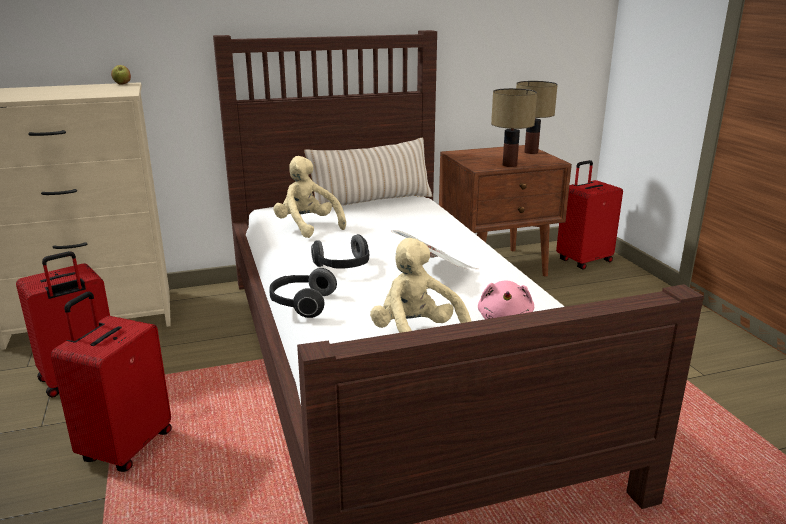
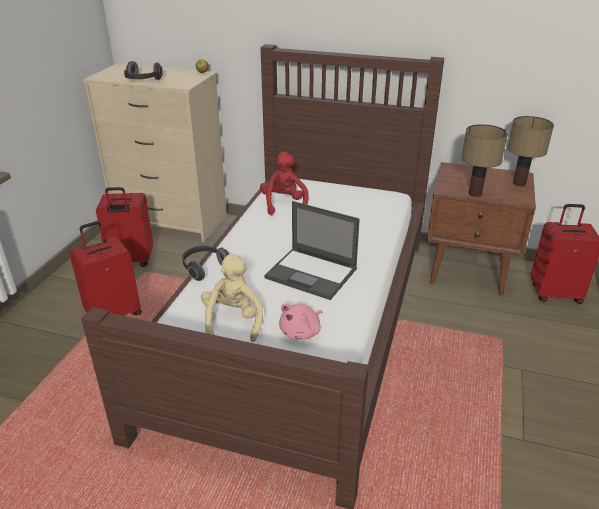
camera: 35 degrees right, 10 degrees up
(307, 227) = (284, 204): beige plush toy -> red plush toy
(343, 267) = (262, 248): headphones -> headphones (142, 81)
(371, 202) = (355, 194): beige pillow -> none
(434, 272) = (312, 273): newspaper -> laptop

